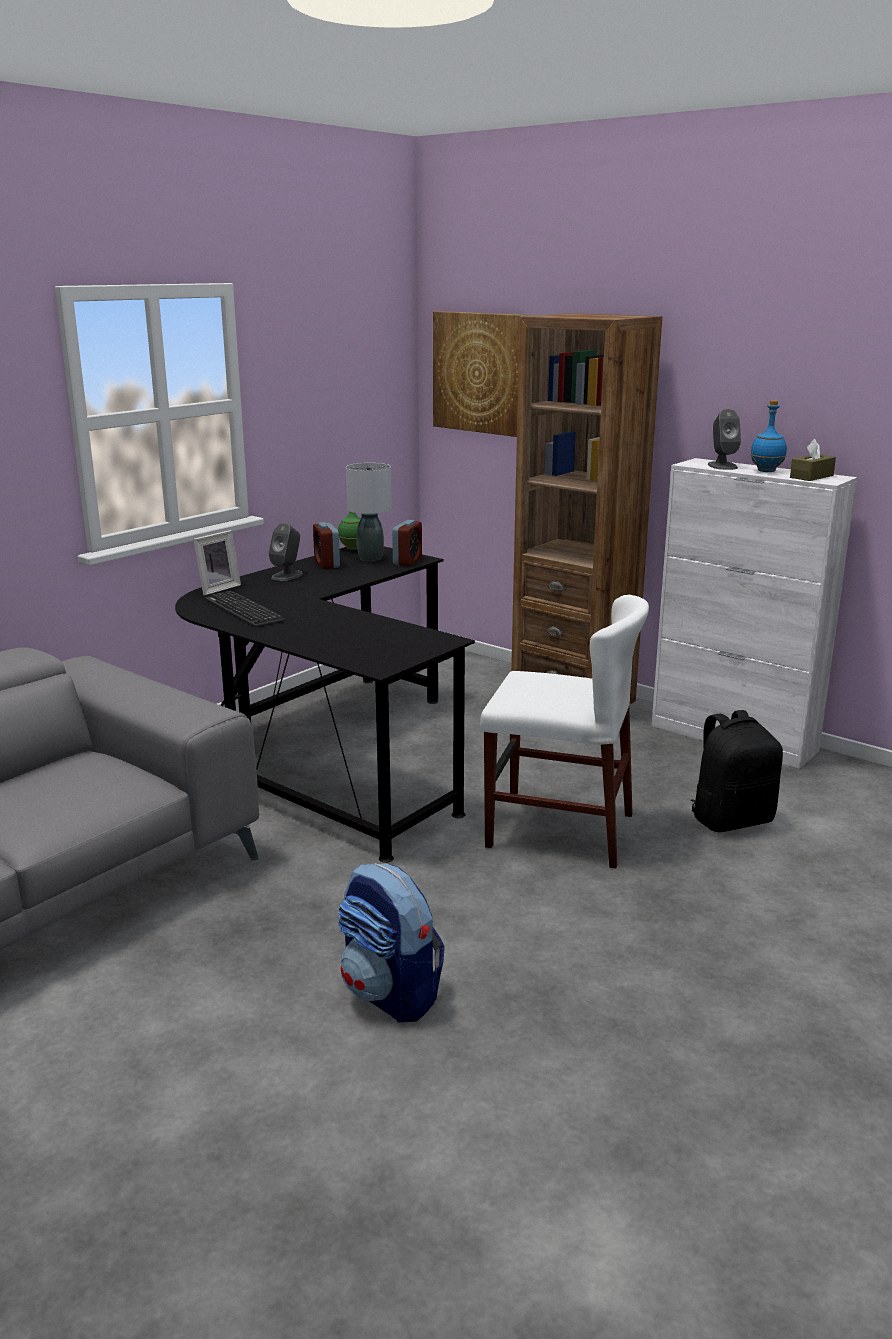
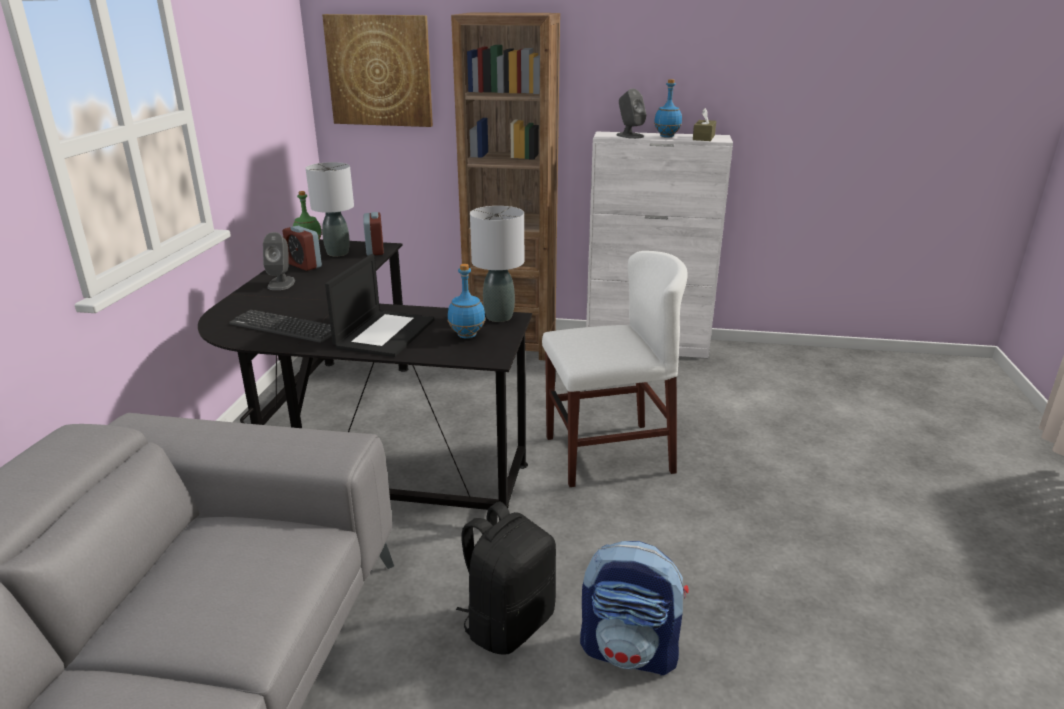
camera: 30 degrees left, 5 degrees up
(216, 588) = (226, 310): picture frame -> none
(316, 630) = (385, 333): none -> laptop
(384, 646) = (467, 336): none -> blue bottle
(436, 637) = (498, 317): none -> grey table lamp
(731, 819) = (708, 409): black backpack -> black backpack (508, 623)

